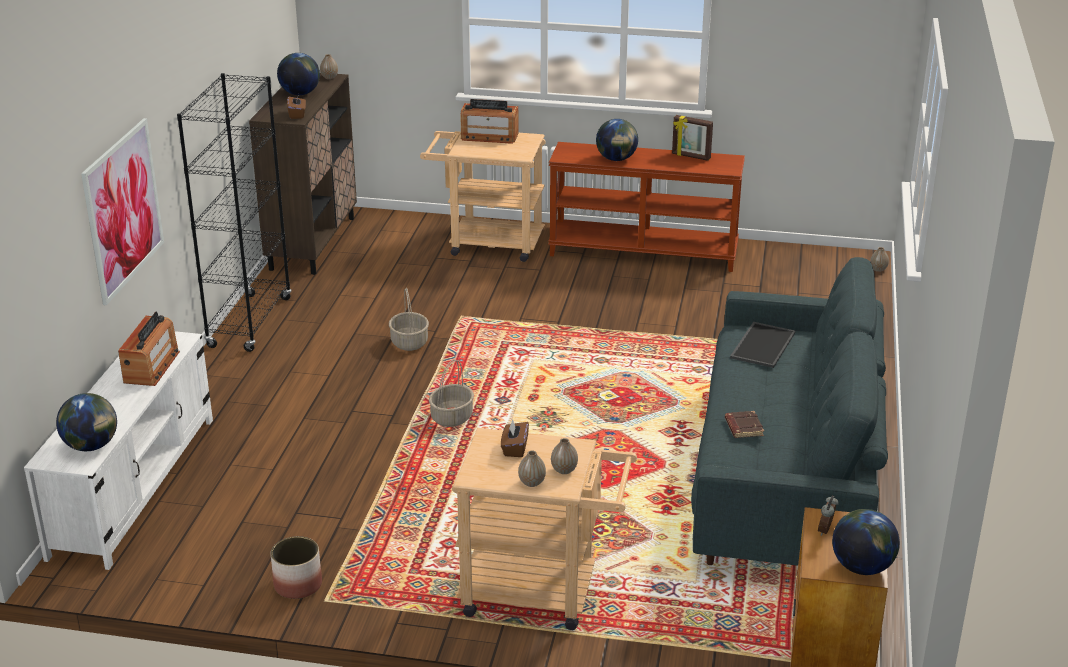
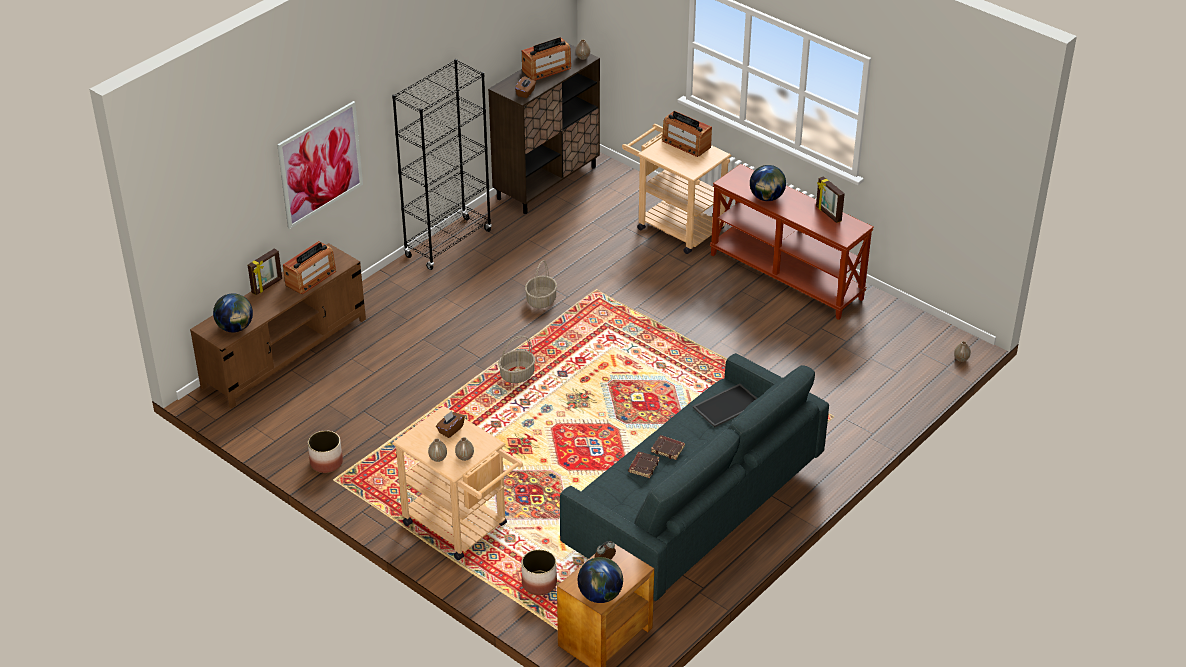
camera: 30 degrees right, 10 degrees up
(98, 391) = (267, 286): none -> picture frame
(134, 485) = (285, 352): white tv stand -> brown tv stand
(300, 93) = (546, 69): globe -> radio
(695, 617) = (538, 583): none -> planter
(750, 402) = (668, 449): none -> brown book

